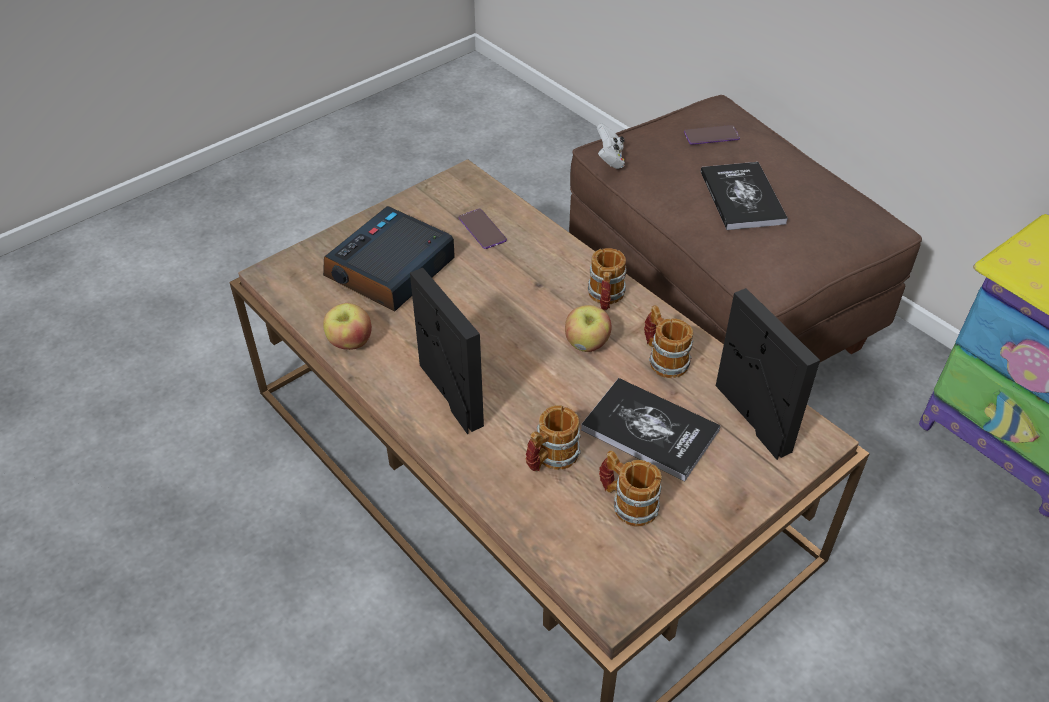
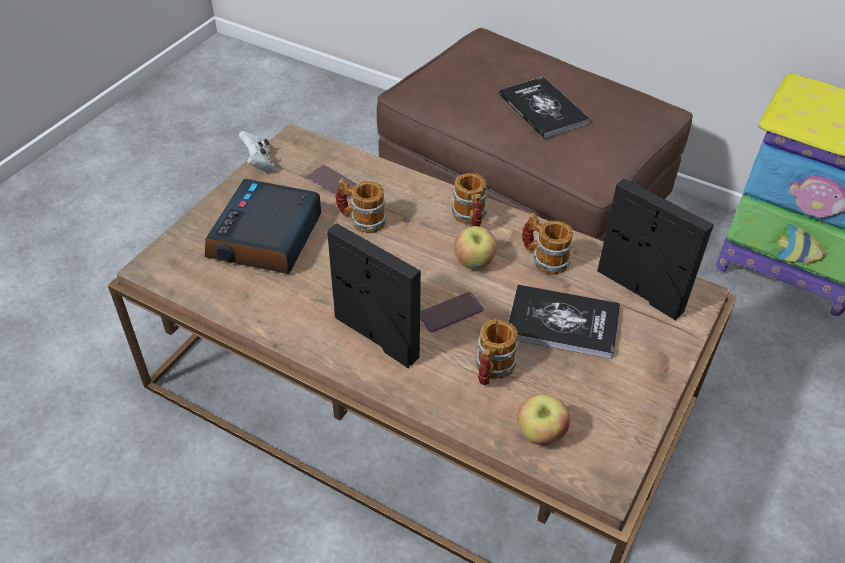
camera: 20 degrees left, 0 degrees up
(350, 342) = (259, 313): apple -> apple (540, 434)
(610, 159) = (416, 99): white game controller -> white game controller (259, 163)
(627, 503) = (574, 390): mug -> mug (361, 220)
(711, 136) = (493, 63): phone -> phone (450, 313)

